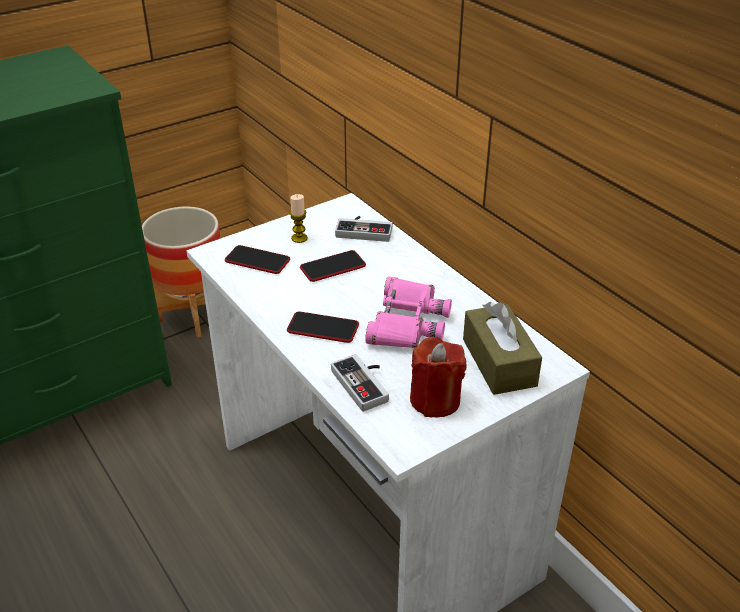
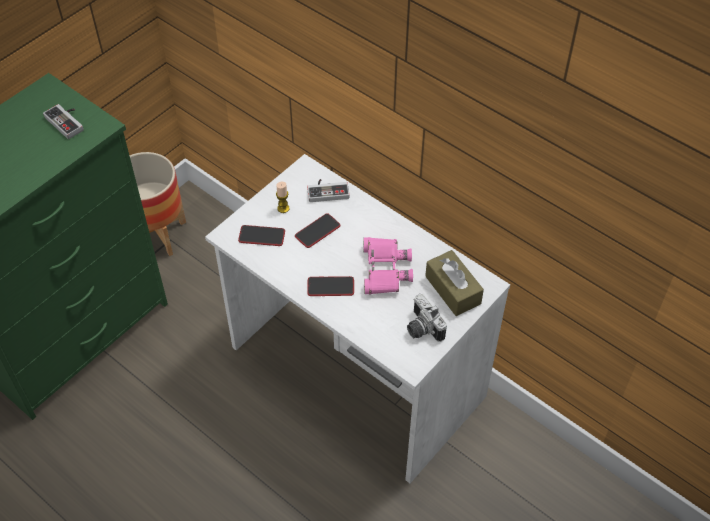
camera: 15 degrees left, 15 degrees up
(365, 384) = (374, 325): game controller -> game controller (68, 121)
(435, 400) = (421, 328): red candle -> camera

